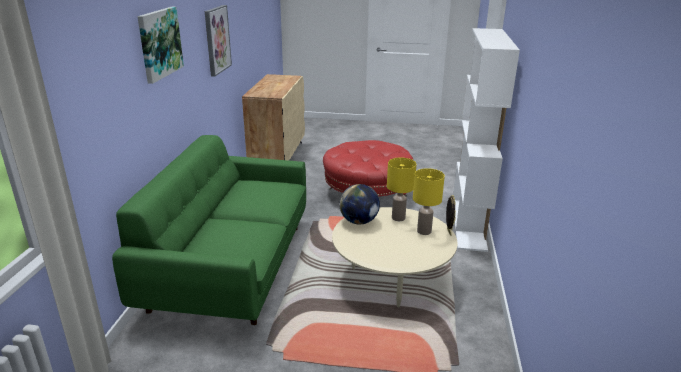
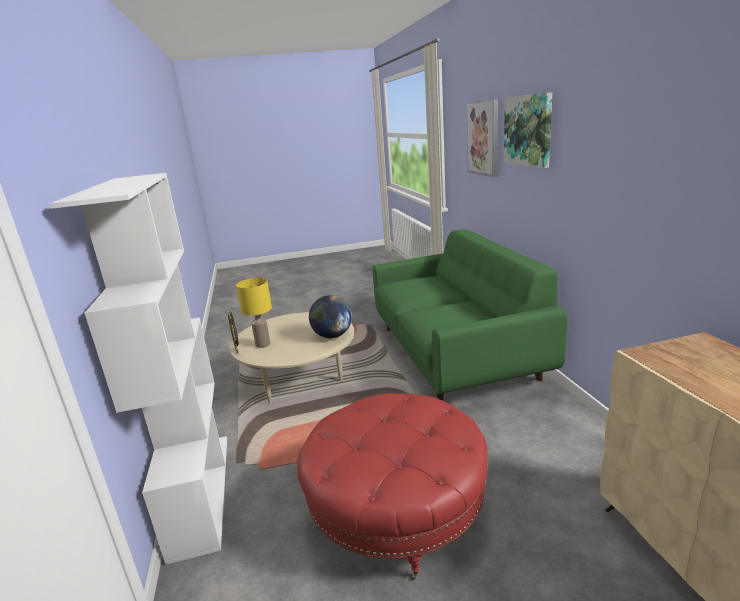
camera: 160 degrees right, 5 degrees down
(217, 39) = (654, 169): picture -> picture (483, 138)
(398, 218) = (292, 349): yellow table lamp -> none

